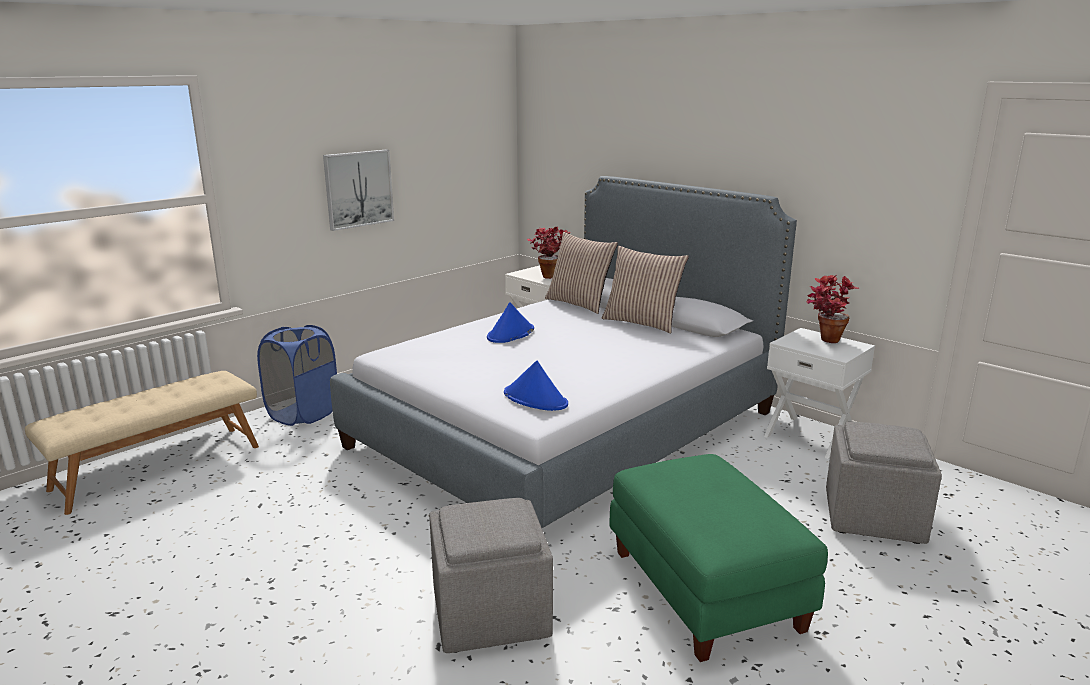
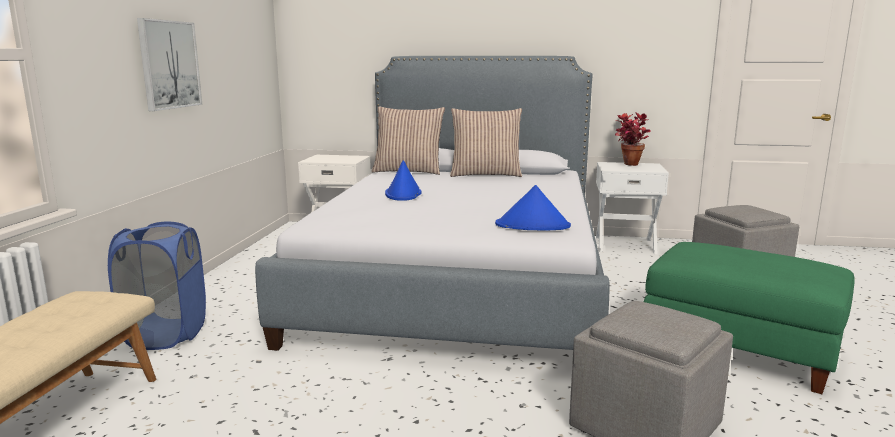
camera: 35 degrees left, 5 degrees down
(548, 275) = (341, 158): potted plant -> none

